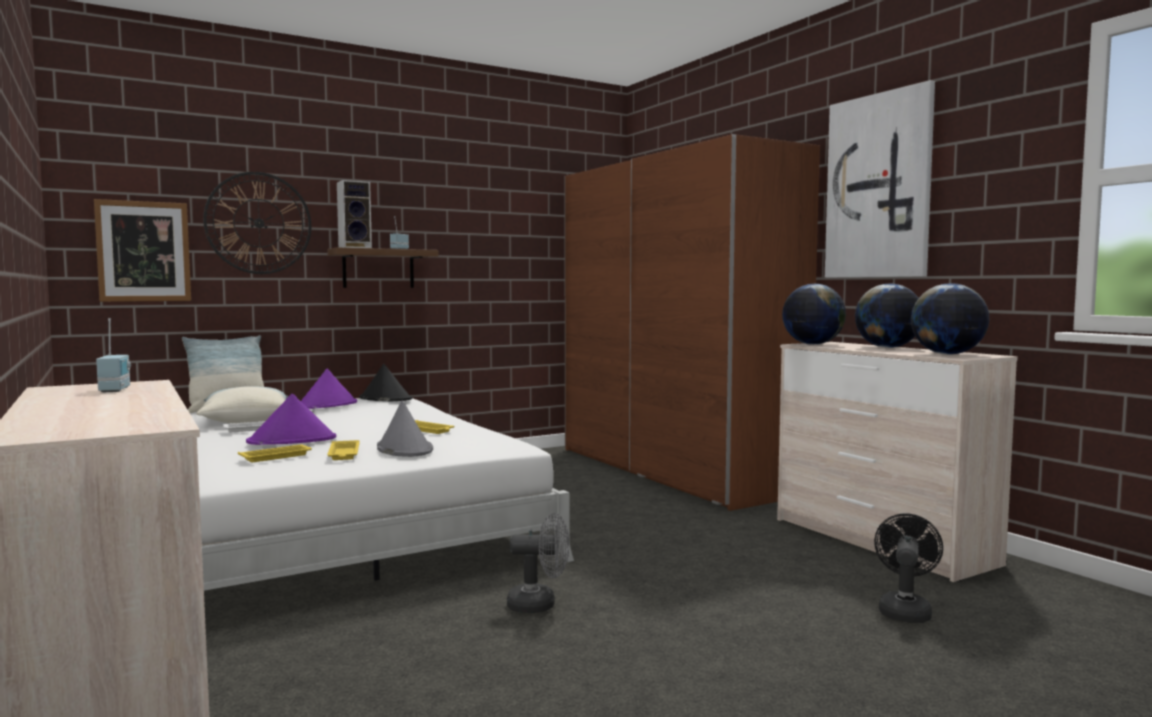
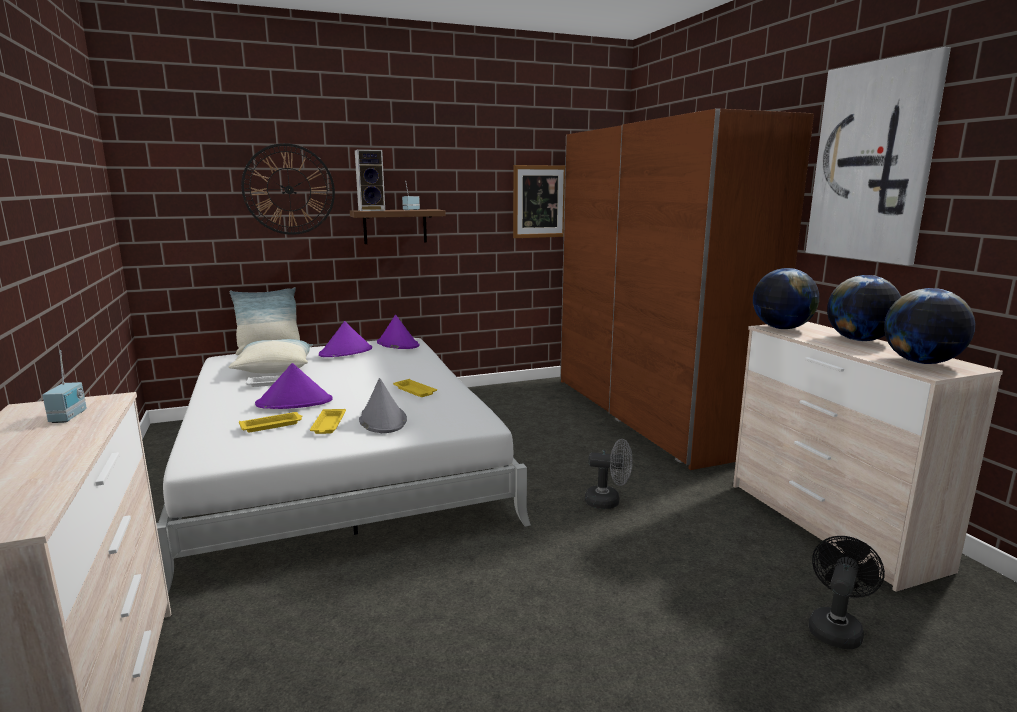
camera: 10 degrees right, 10 degrees up
(143, 251) = (194, 218): picture -> picture (539, 201)
(385, 399) = (397, 344): black hat -> purple hat
(539, 604) = (484, 581): grey fan -> grey fan (608, 502)

